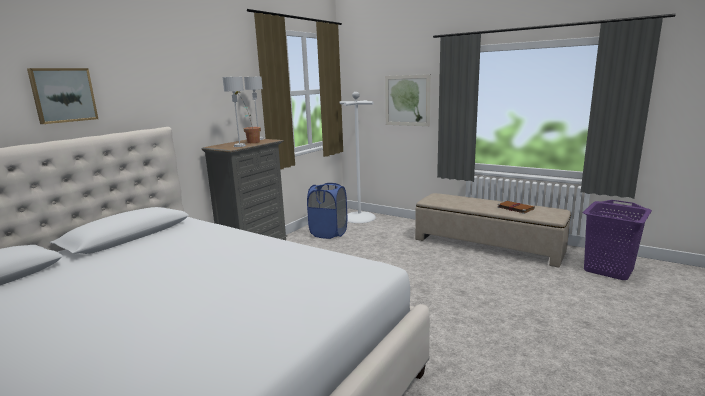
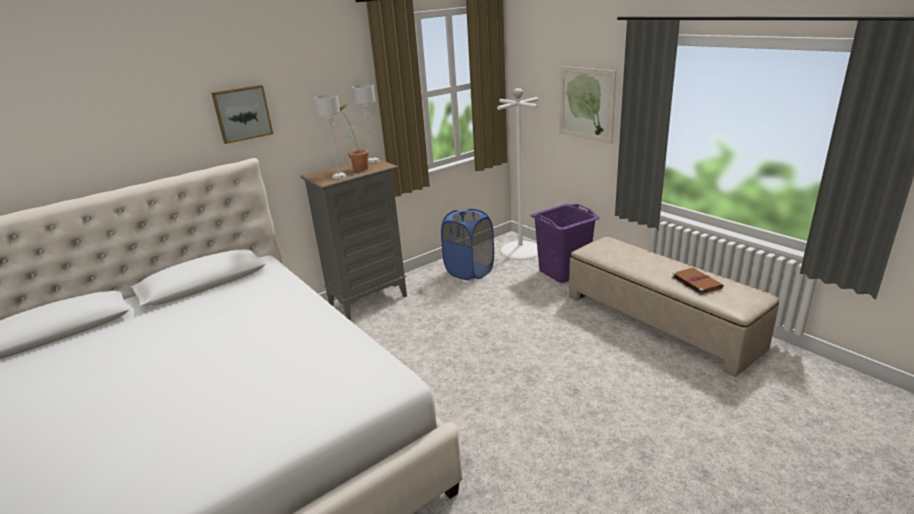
camera: 20 degrees right, 10 degrees up
(63, 95) = (138, 136): picture -> picture (242, 113)
(609, 269) = (809, 394): purple laundry basket -> purple laundry basket (564, 272)

